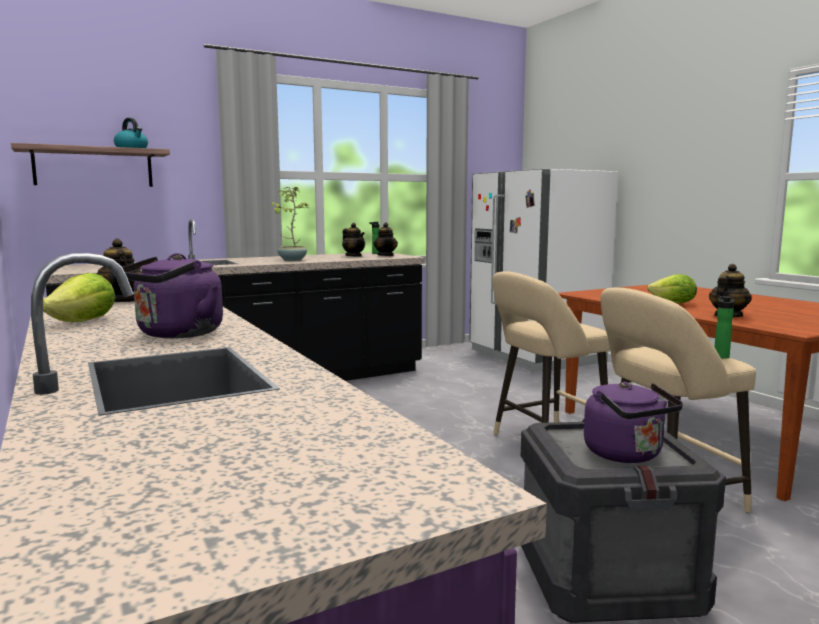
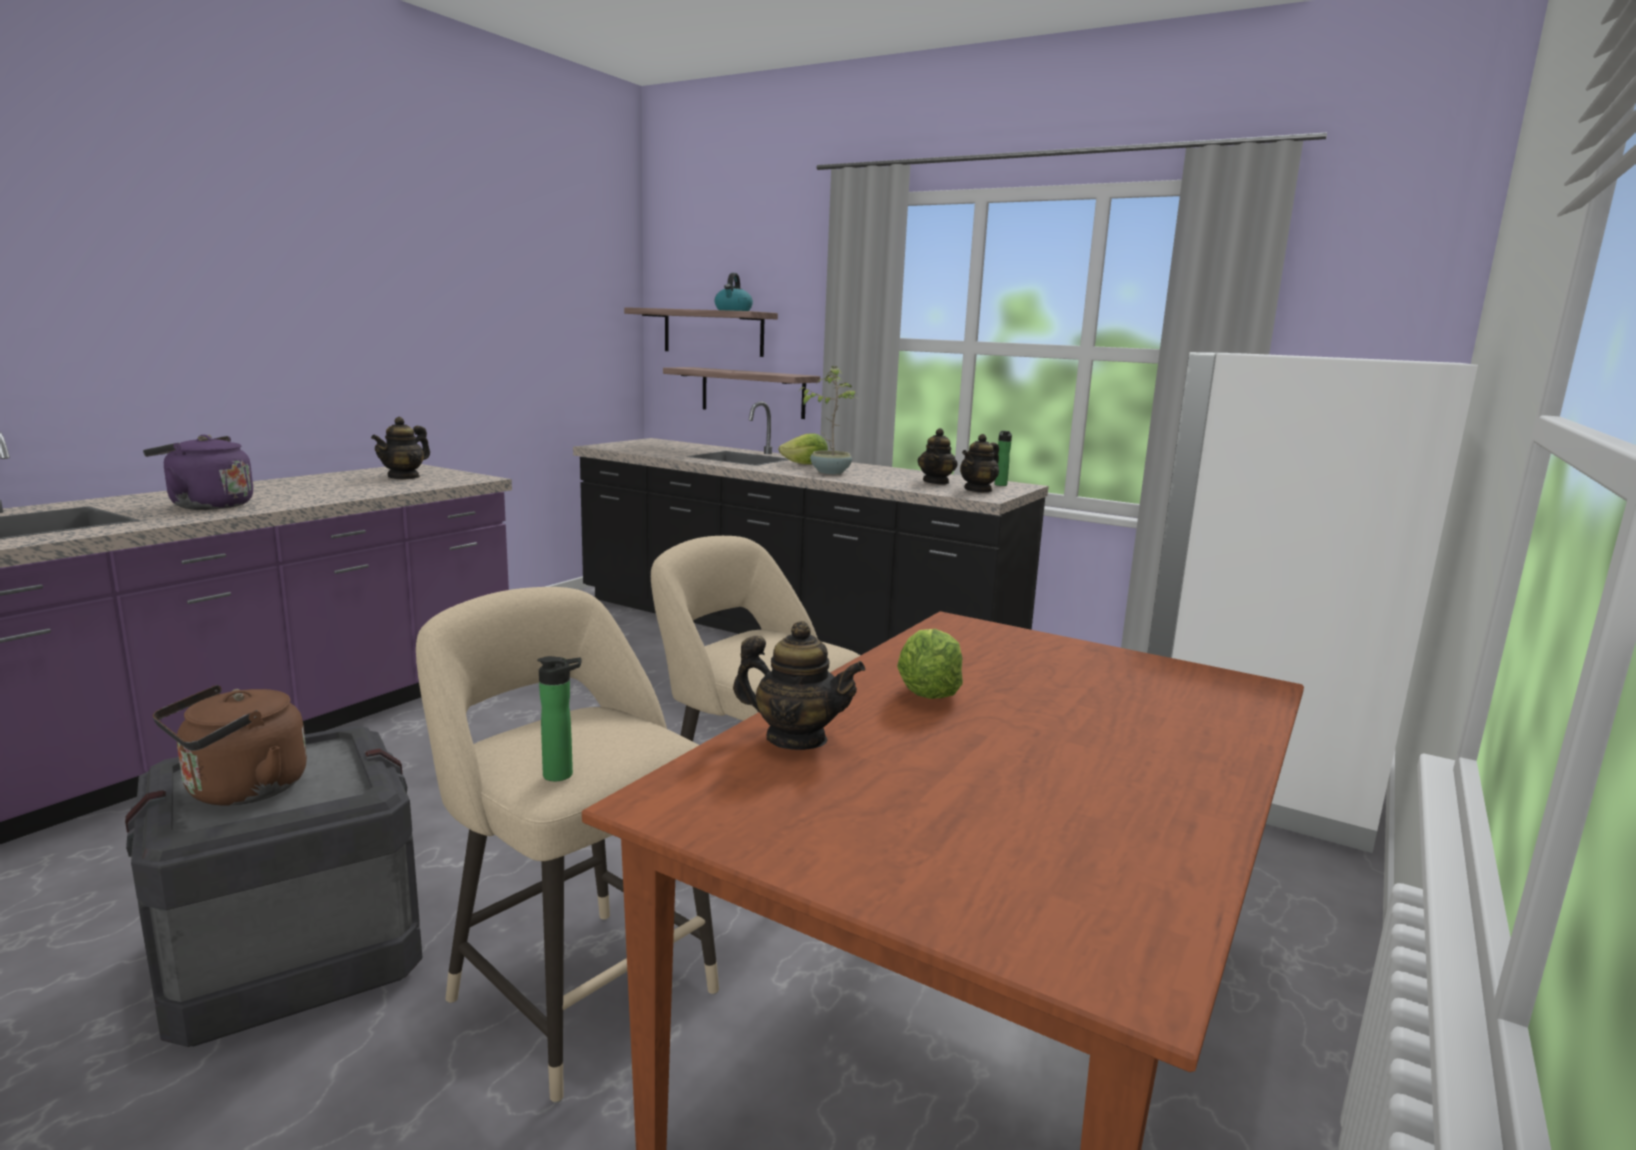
camera: 60 degrees right, 5 degrees up
(84, 322) = (276, 485): lettuce -> lettuce (805, 464)
(144, 216) = (752, 392): none -> shelf
(627, 455) = (240, 791): purple kettle -> brown kettle

